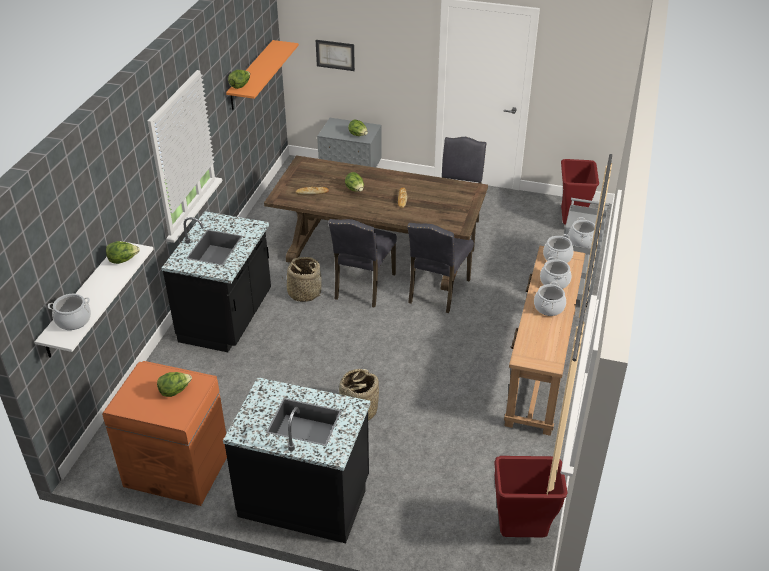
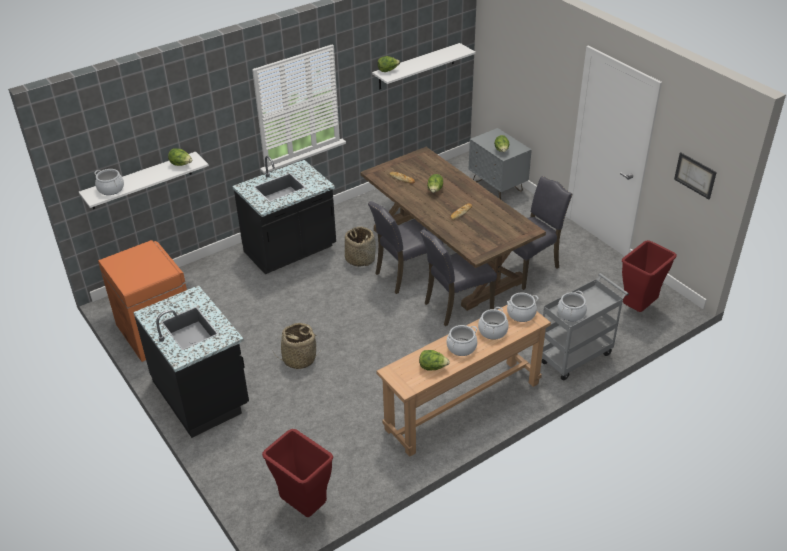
camera: 40 degrees right, 0 degrees up
(175, 391) = (147, 268): lettuce -> lettuce (433, 367)
(251, 75) = (417, 66): orange shelf -> white shelf
(335, 55) = (508, 72): picture -> picture (695, 175)

